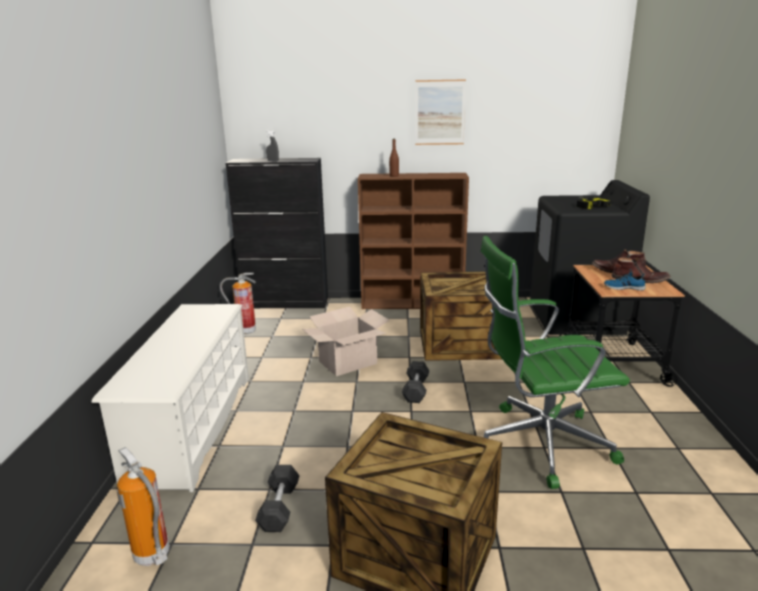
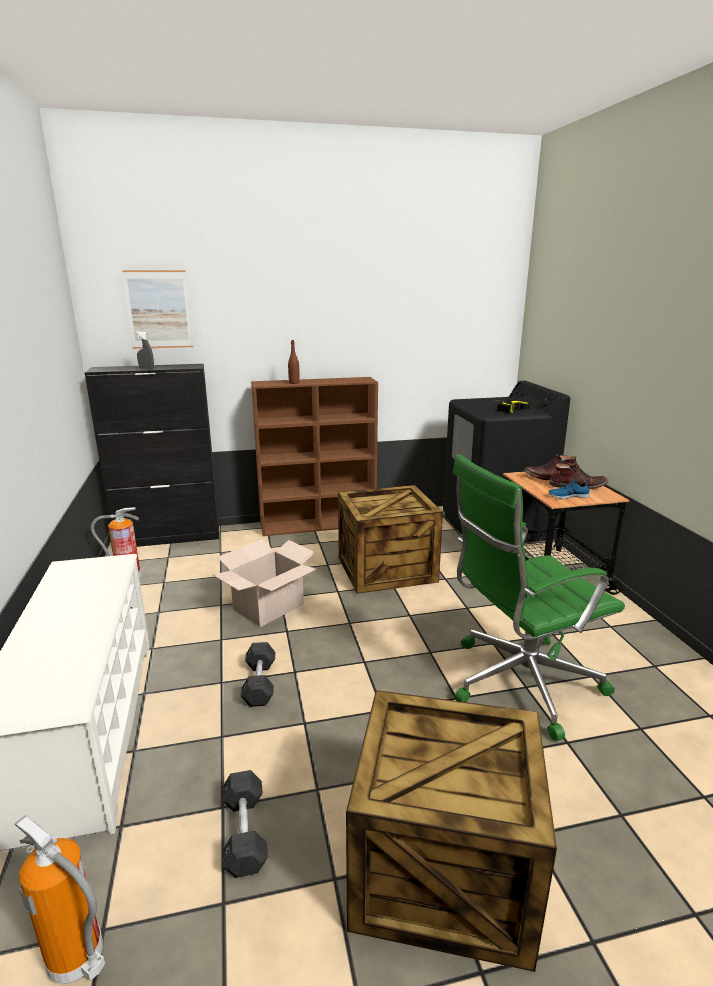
camera: 15 degrees left, 0 degrees up
(416, 390) = (360, 633): grey dumbbell -> grey dumbbell (259, 683)
(439, 112) = (339, 310): picture -> picture (158, 309)

